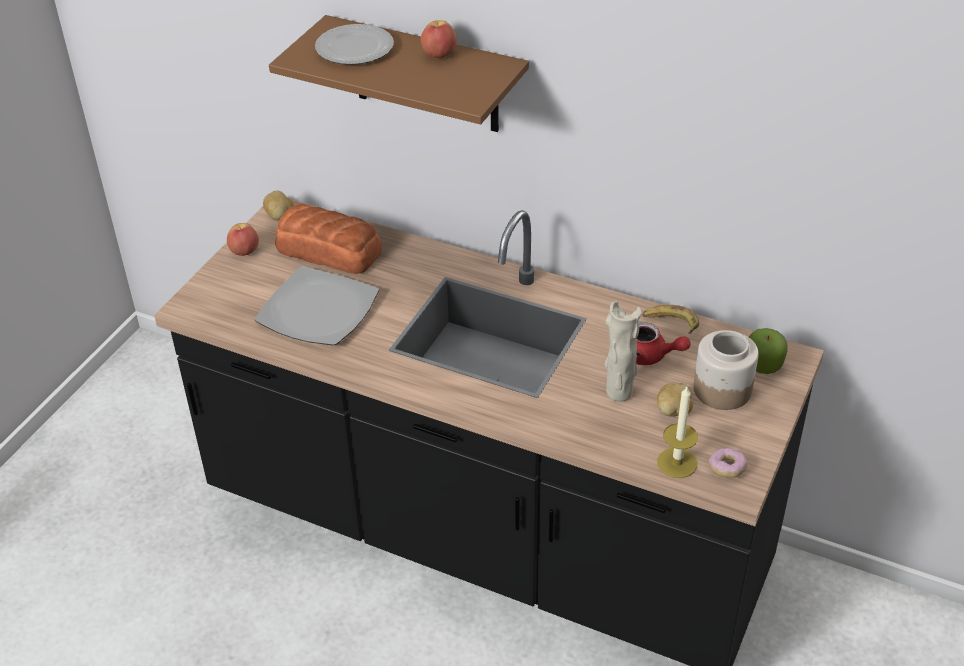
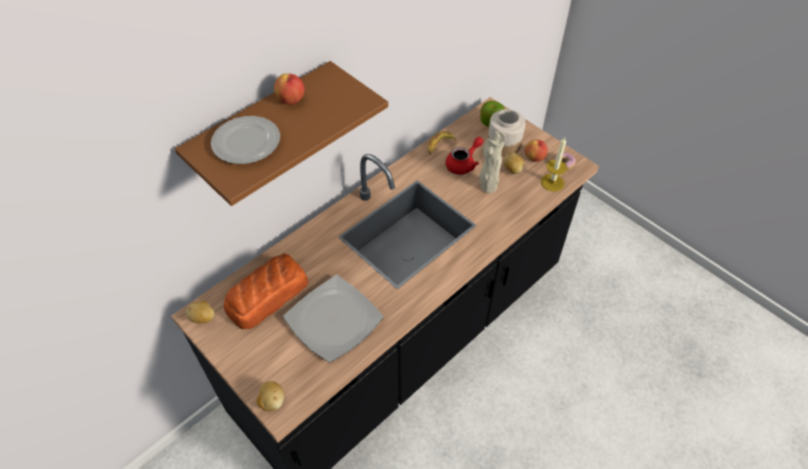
camera: 70 degrees left, 10 degrees up
(195, 298) = (272, 401): none -> potato
(244, 251) = (233, 353): apple -> apple (534, 158)

